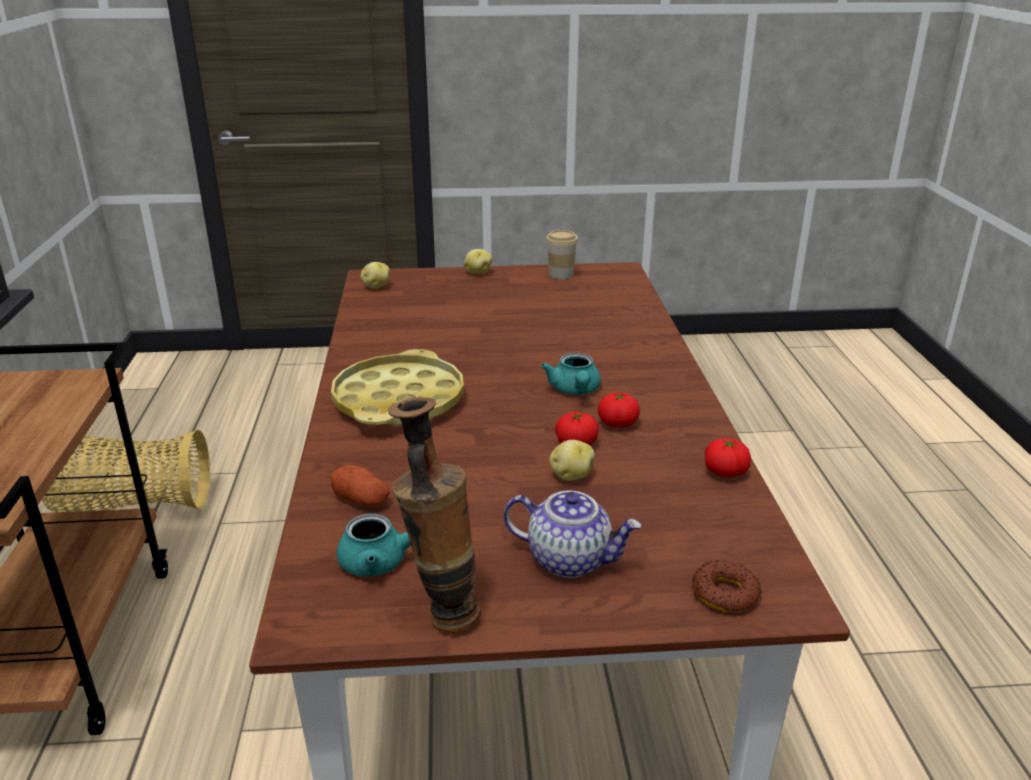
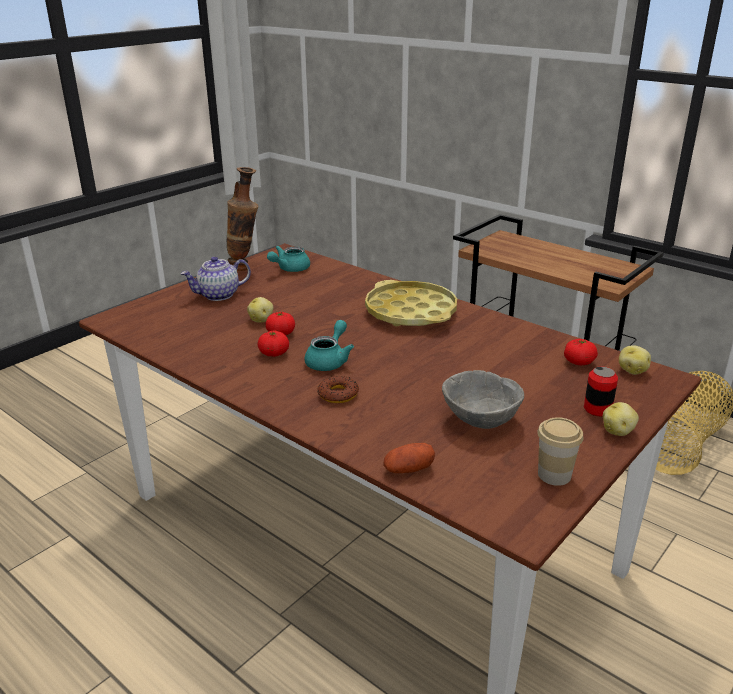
camera: 135 degrees right, 0 degrees up
(361, 499) = (336, 277): potato -> potato (408, 469)
(458, 283) = (597, 409): none -> can
(544, 307) = (479, 420): none -> grey bowl
(575, 390) = (329, 361): turquoise teapot -> turquoise teapot turned 75 degrees clockwise
(725, 472) = (181, 355): tomato -> tomato (579, 362)
(725, 593) = (140, 310): donut -> donut (338, 394)

